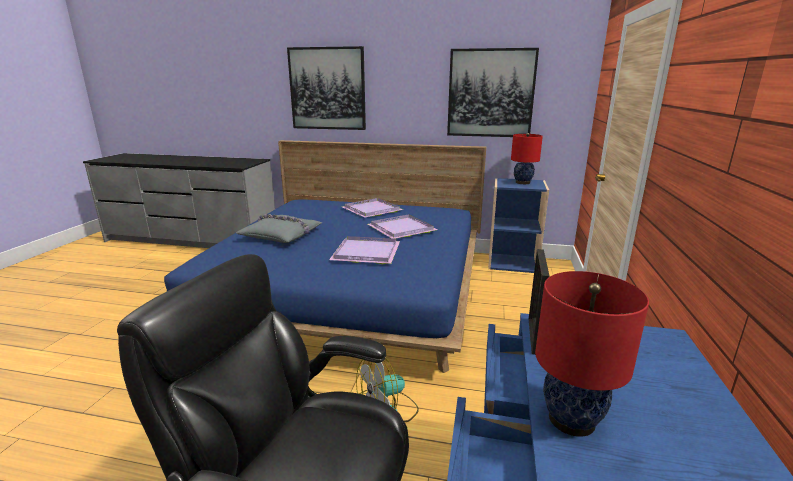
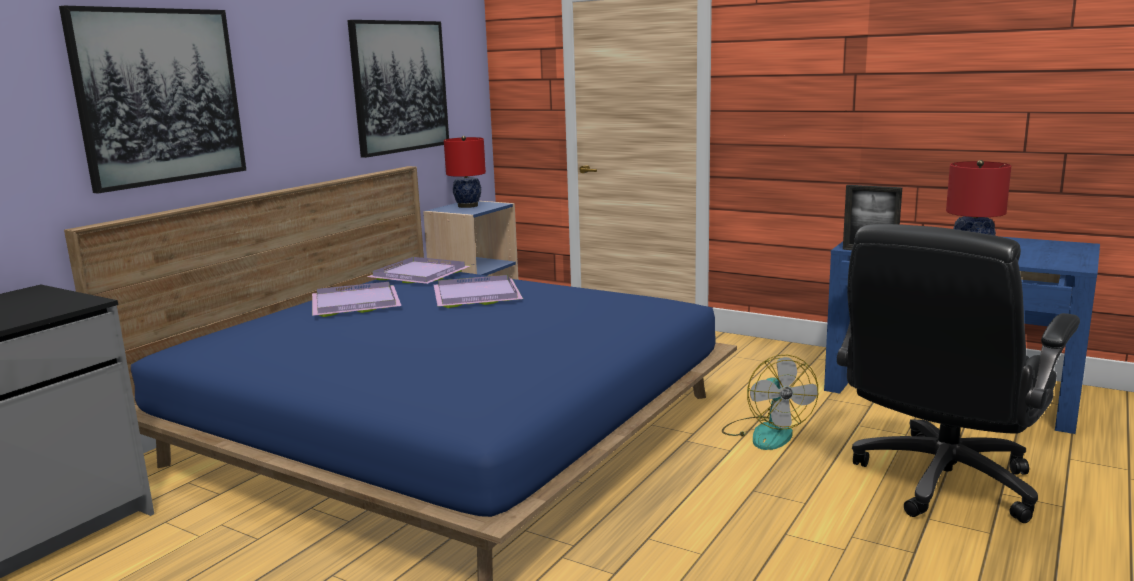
camera: 70 degrees left, 5 degrees down
(282, 235) = (411, 359): grey pillow -> none
(367, 253) = (555, 316): purple tray -> purple tray (421, 274)

